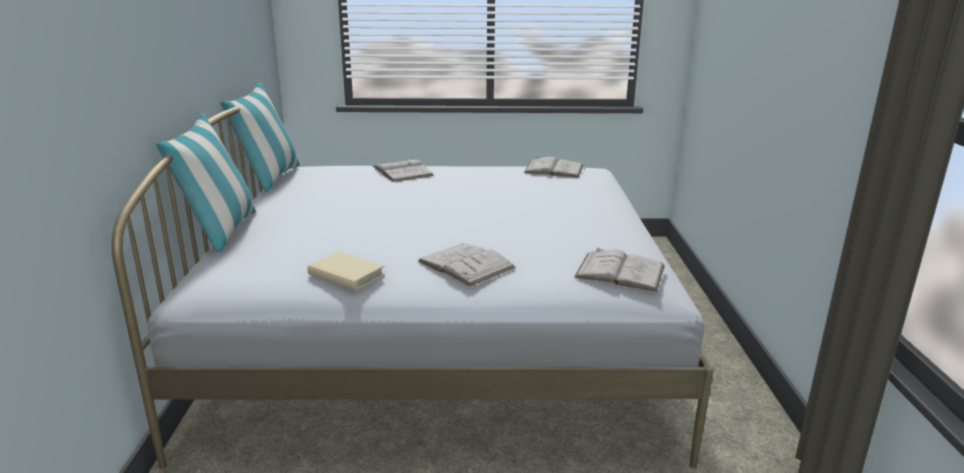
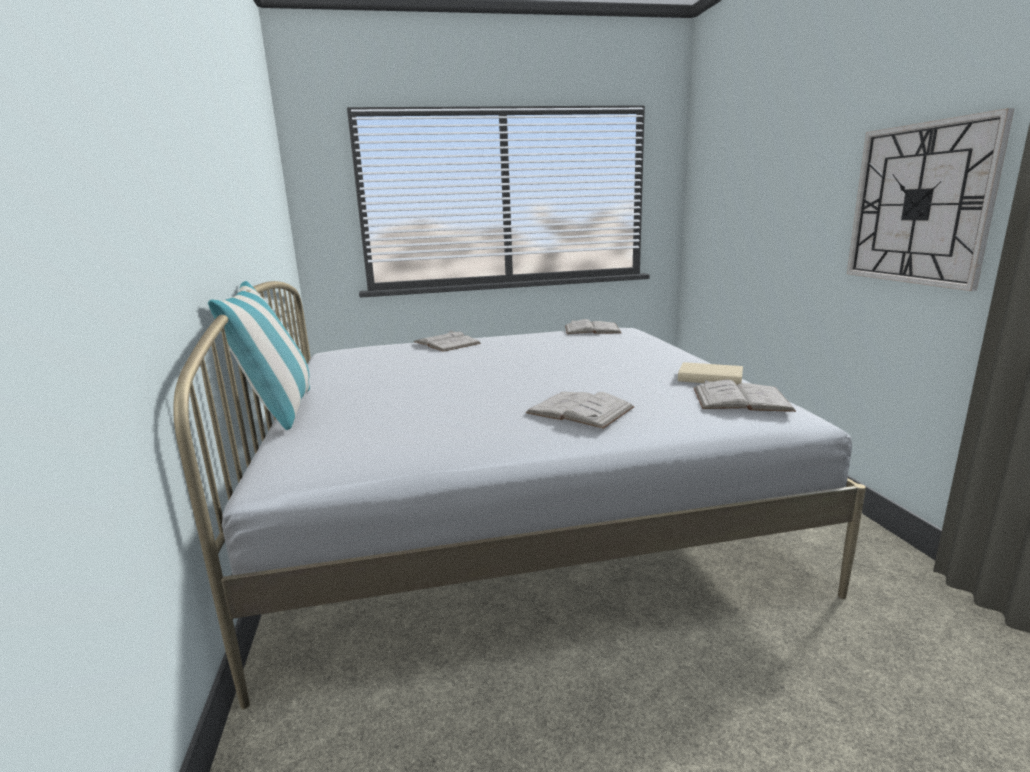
camera: 10 degrees left, 5 degrees down
(270, 178) = (308, 361): pillow -> none
(346, 275) = (455, 434): beige book -> beige book (710, 378)
(837, 95) = (919, 204): none -> wall clock

